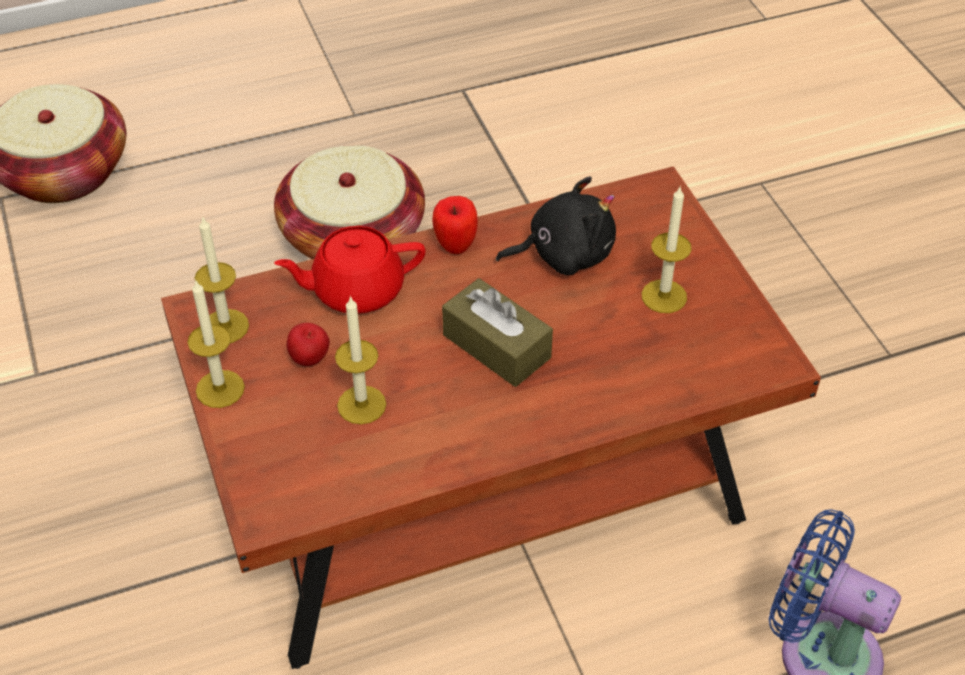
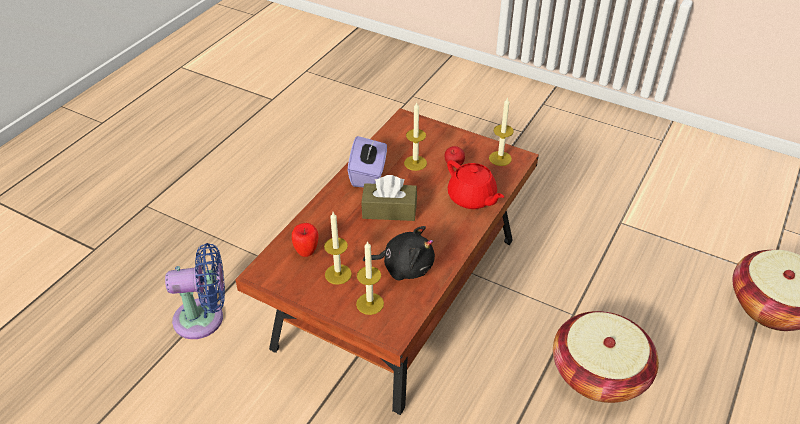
camera: 140 degrees right, 5 degrees down
(220, 389) = (471, 140): candle -> candle (370, 303)
(356, 290) = (472, 198): red teapot -> red teapot turned 105 degrees clockwise
(455, 246) = (456, 241): apple -> apple (307, 252)
(461, 432) = (368, 174): none -> purple tissue box
(564, 254) = (404, 267): black plush toy -> black plush toy turned 120 degrees counterclockwise

